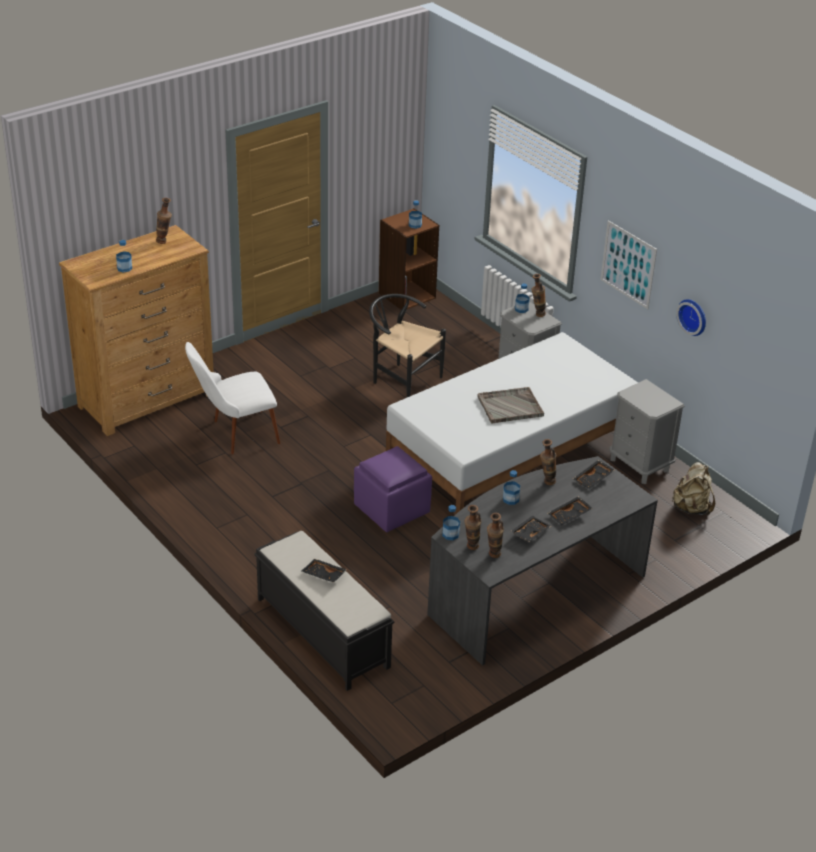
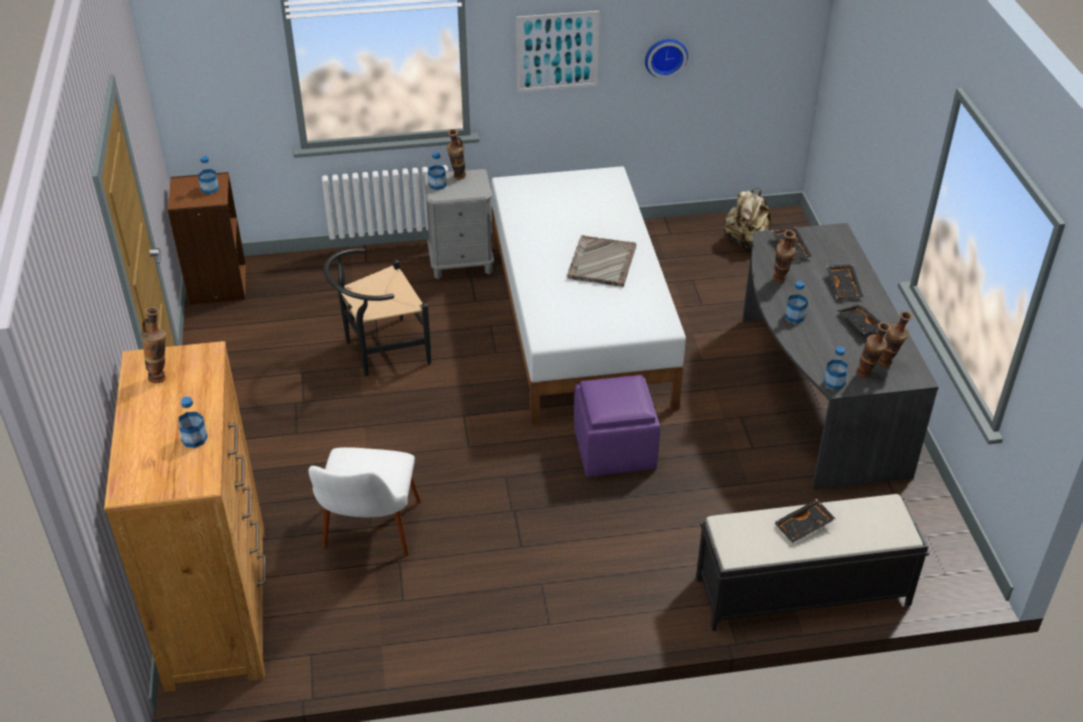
camera: 60 degrees left, 5 degrees up
(640, 465) = (659, 244): grey nightstand -> none

